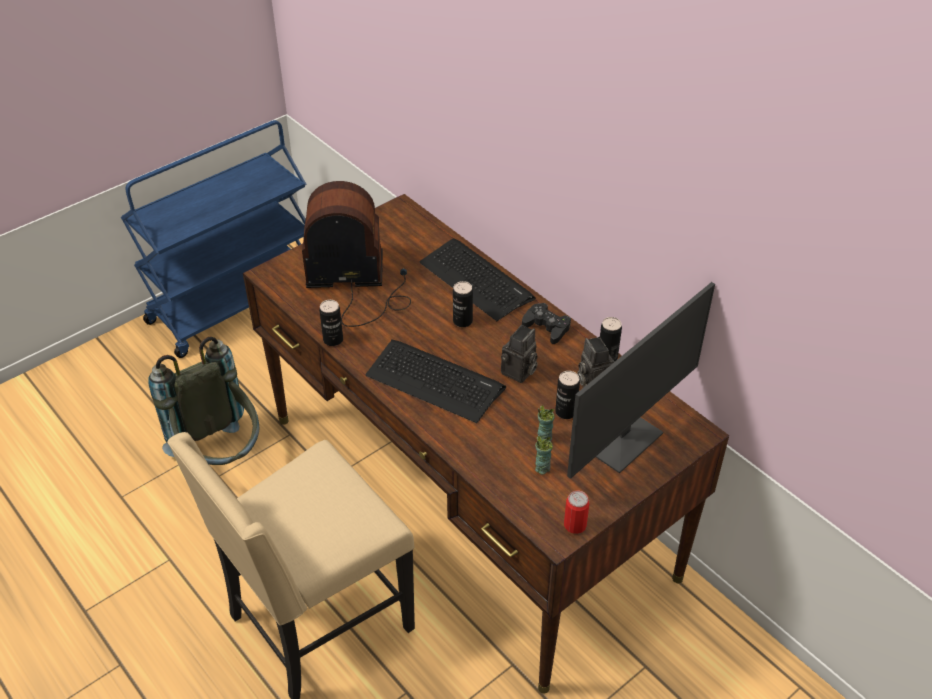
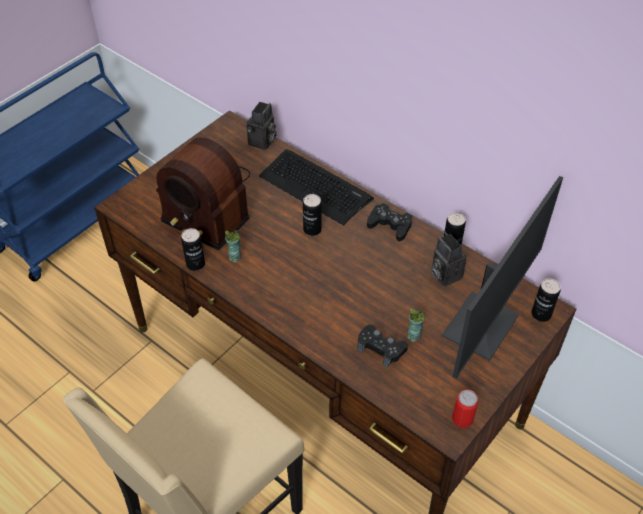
camera: 10 degrees left, 5 degrees up
(221, 457) = (92, 372): grey backpack -> none
(358, 284) = (206, 205): radio -> radio turned 135 degrees counterclockwise
(434, 381) = (300, 293): keyboard -> none
(506, 446) = (381, 348): none -> black game controller
(519, 373) = (375, 274): camera -> camera (262, 142)
(542, 468) = (419, 365): cup -> cup (234, 257)
(565, 412) = (427, 306): can -> can (541, 314)

